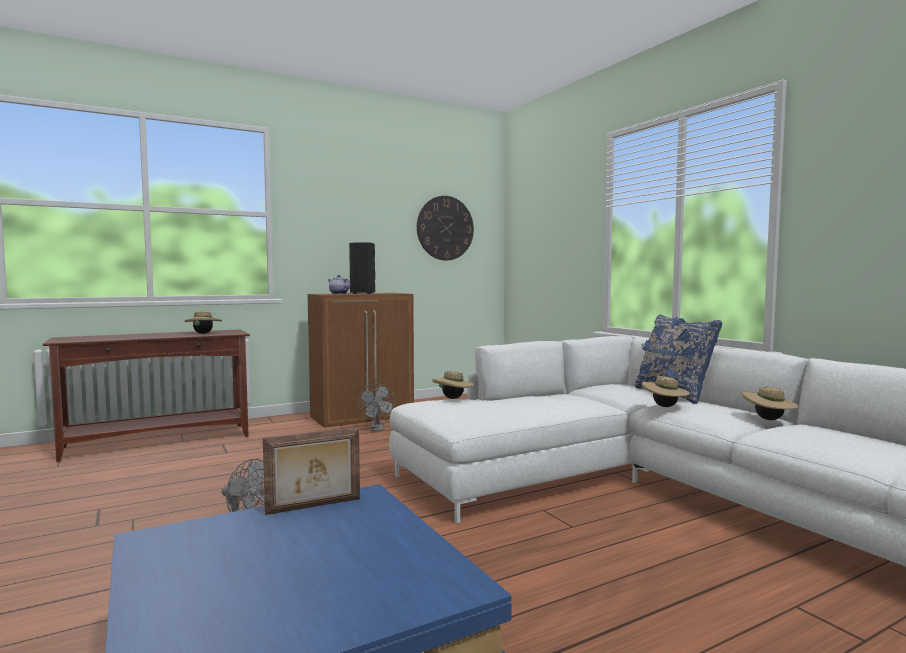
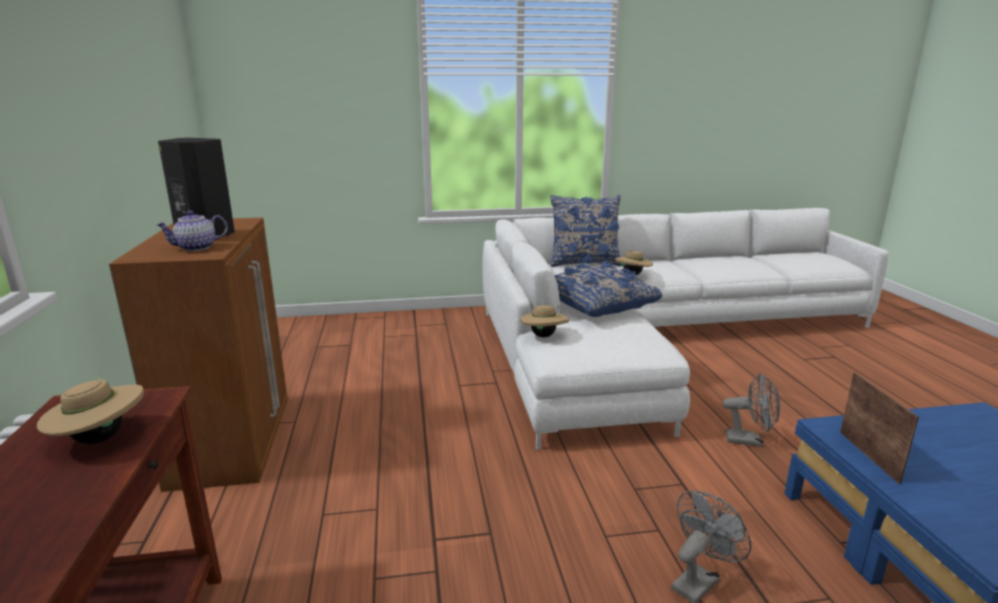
camera: 70 degrees left, 15 degrees up
(377, 429) = (325, 435): grey fan -> grey fan (749, 440)
(445, 228) = (161, 89): wall clock -> none
(537, 403) = (597, 308): none -> blue pillow
(769, 419) = (676, 262): beige hat -> none

